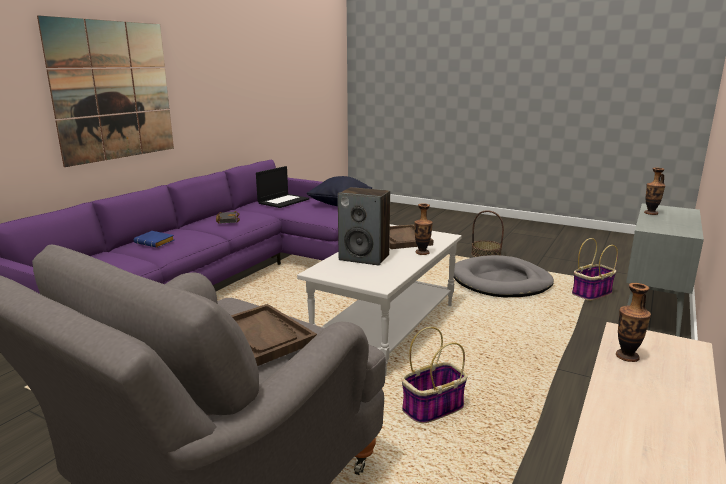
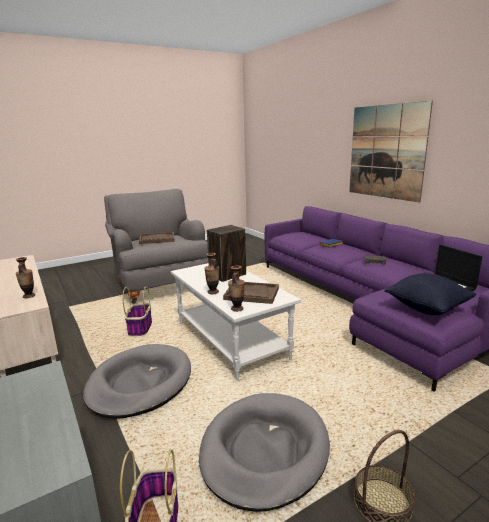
camera: 120 degrees right, 0 degrees up
(522, 349) = (140, 383): none -> grey dog bed
(651, 213) = (56, 426): vase -> vase (237, 309)

